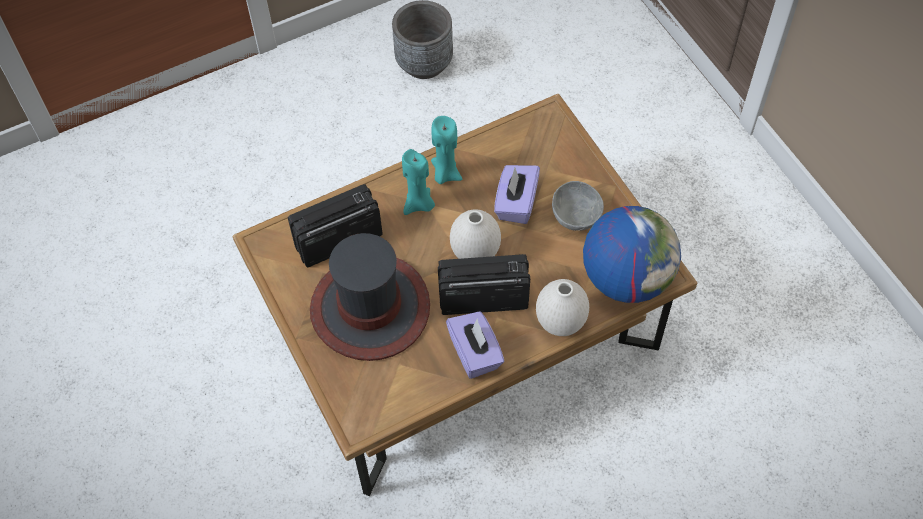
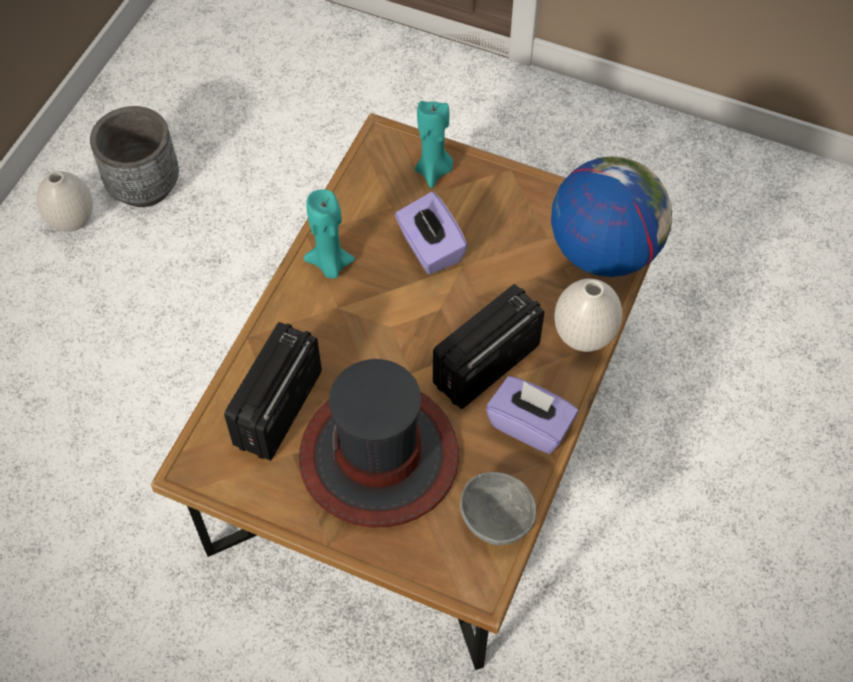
camera: 40 degrees left, 0 degrees up
(419, 204) = (331, 314): turquoise candle -> turquoise candle (434, 171)
(475, 253) = (436, 325): white vase -> white vase (72, 221)
(577, 215) = (500, 221): grey bowl -> grey bowl (497, 517)

